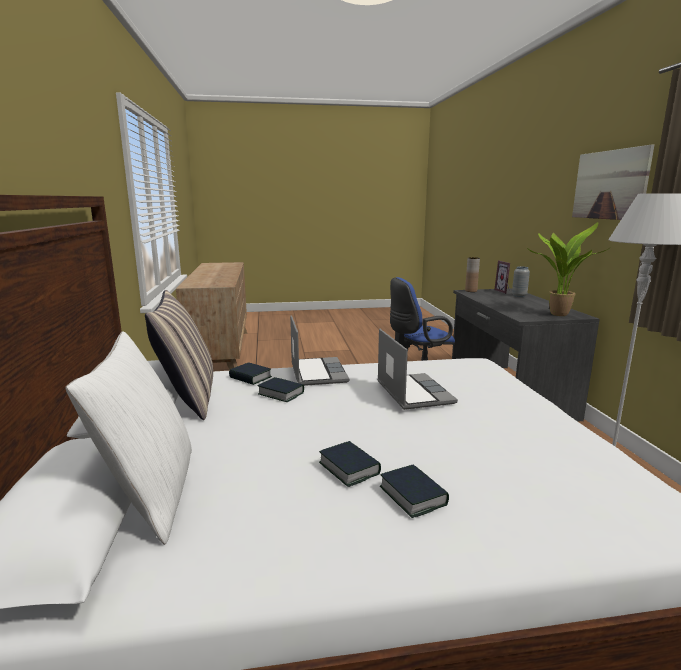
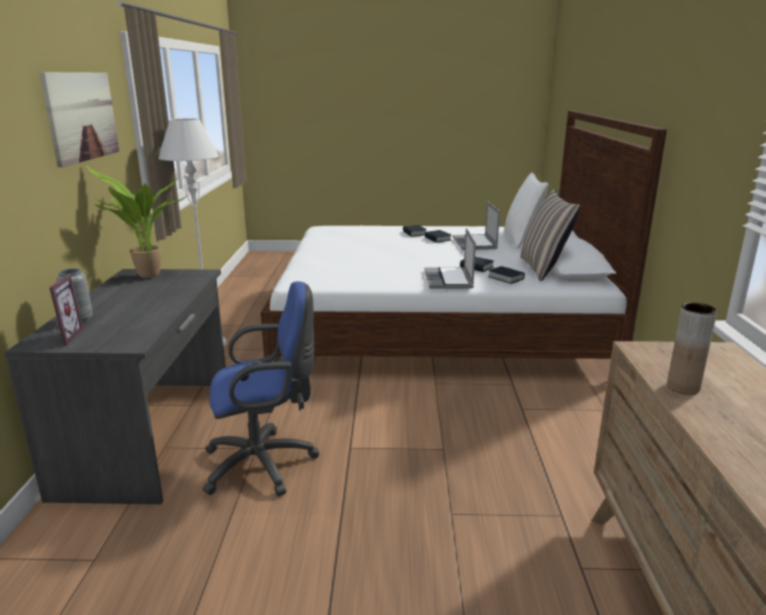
camera: 170 degrees left, 5 degrees up
(412, 392) = (381, 262): laptop -> laptop (475, 243)
(471, 291) = (121, 344): brown vase -> brown vase (683, 387)

